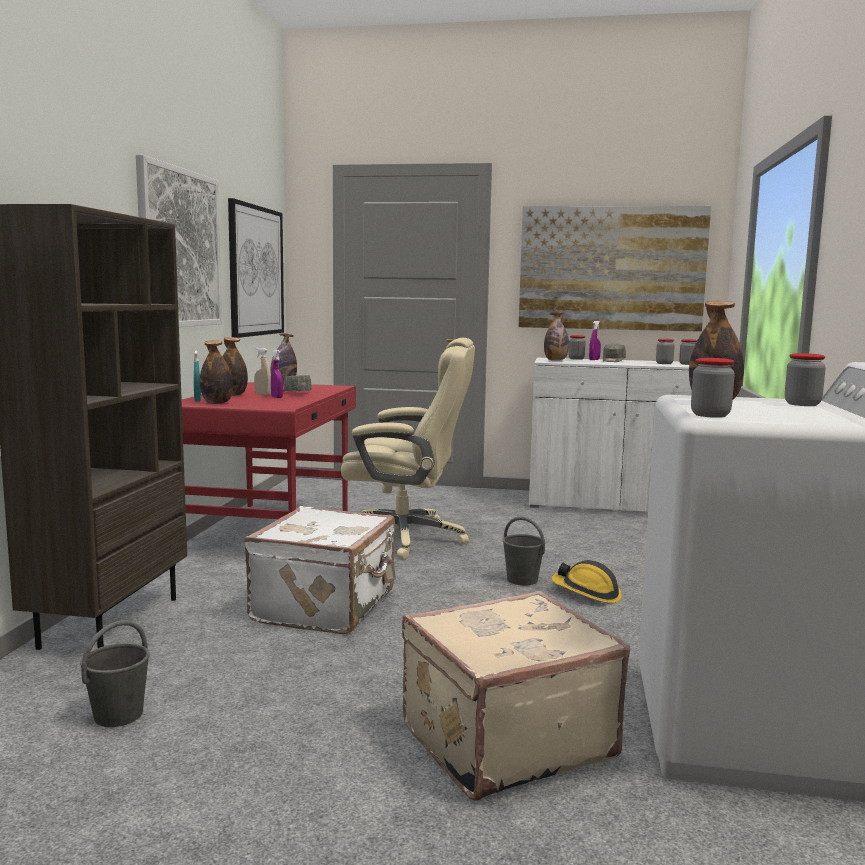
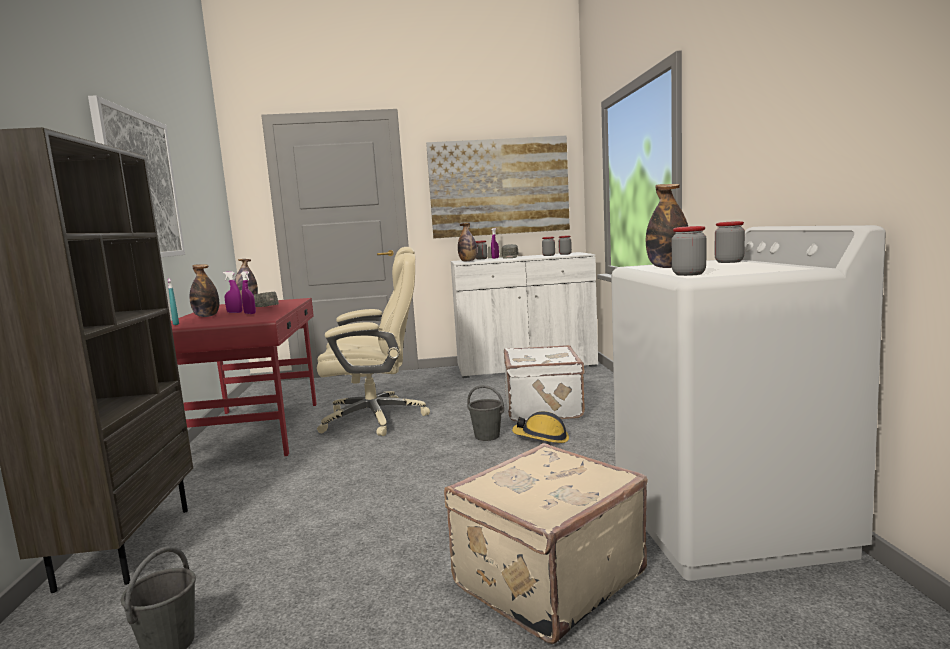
camera: 15 degrees left, 0 degrees up
(217, 403) = (197, 324): bottle -> none
(256, 271) = (206, 208): picture -> none
(263, 394) = (234, 312): beige spray bottle -> purple spray bottle
(327, 606) = (335, 489): white suitcase -> white suitcase (544, 407)

